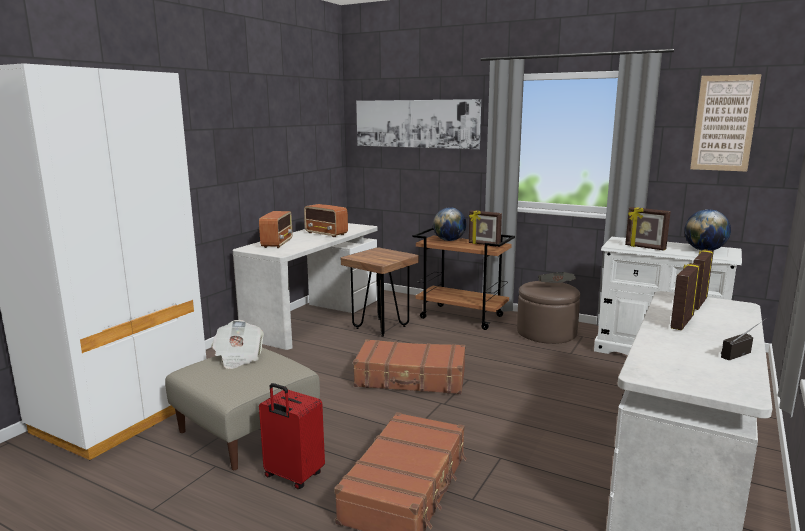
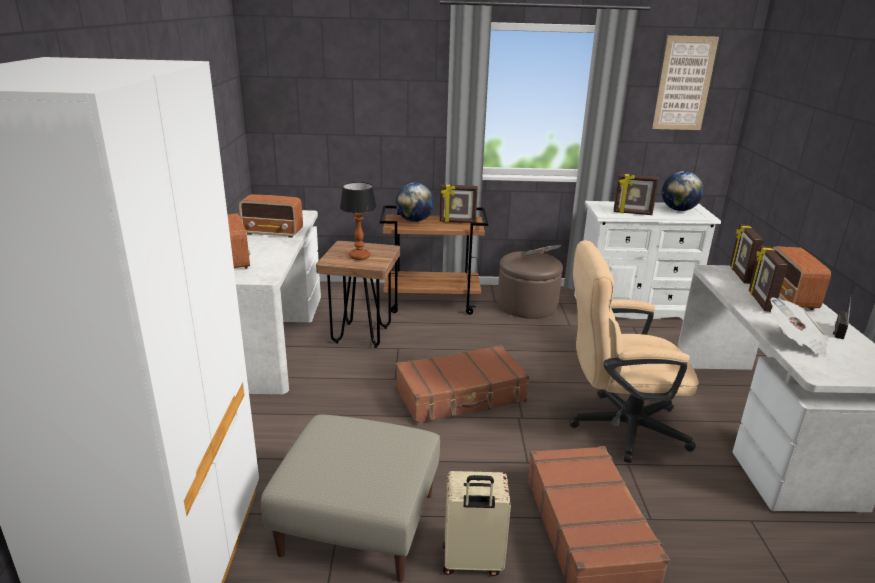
camera: 30 degrees left, 10 degrees up
(238, 357) = (331, 440): newspaper -> newspaper (795, 341)
(293, 476) = (472, 562): red suitcase -> beige suitcase
(378, 257) = (360, 256): none -> table lamp
(416, 123) = (348, 78): picture -> none
(525, 431) = (617, 427): none -> beige office chair
(726, 325) = (789, 297): none -> radio

